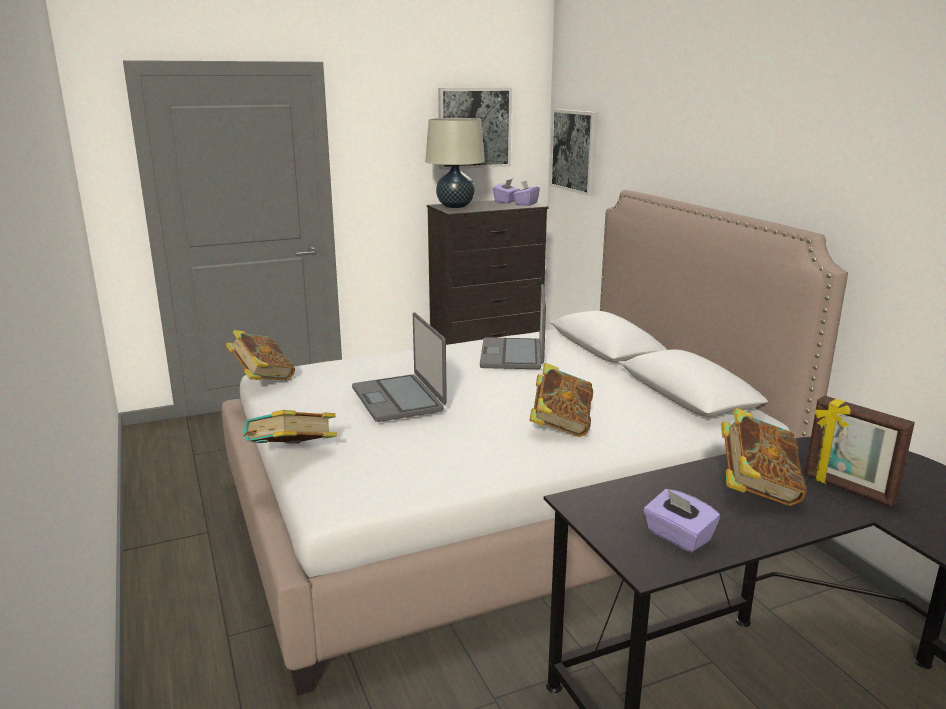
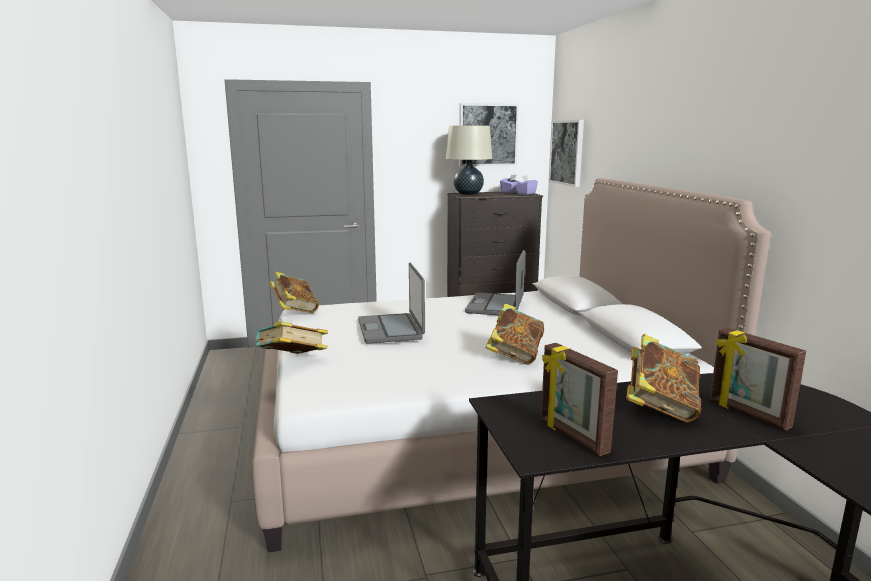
camera: 10 degrees right, 5 degrees down
(678, 537) = (572, 437): purple tissue box -> picture frame

